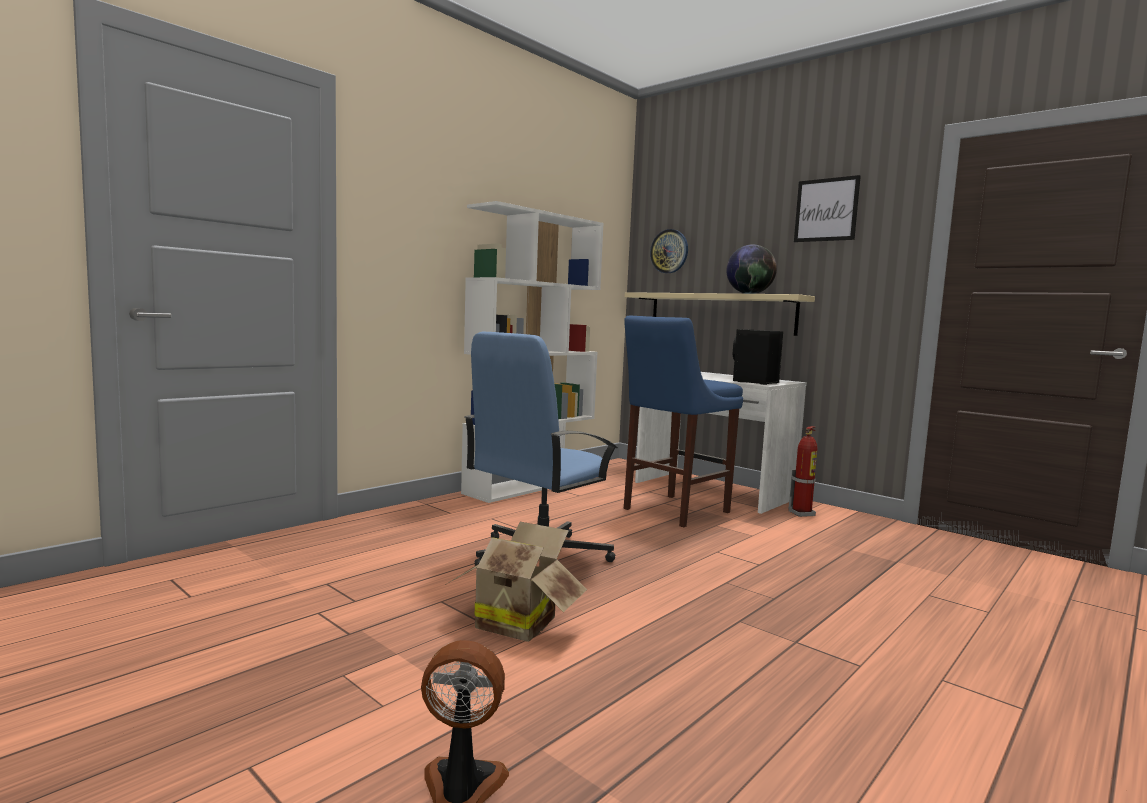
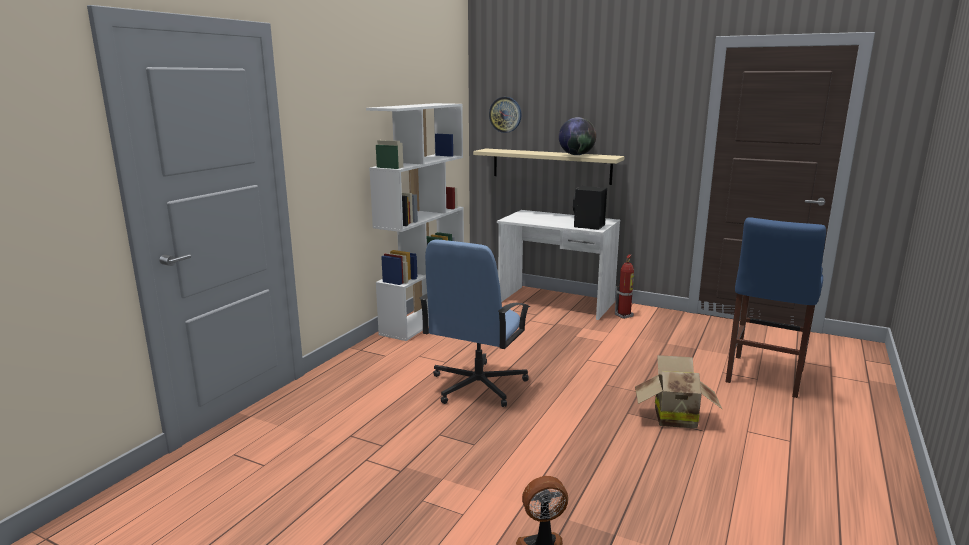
camera: 15 degrees left, 10 degrees up
(516, 622) = (498, 440): cardboard box -> cardboard box (673, 417)
(672, 511) = (539, 327): blue stool -> blue stool (763, 377)
(826, 210) = (631, 91): picture -> none

